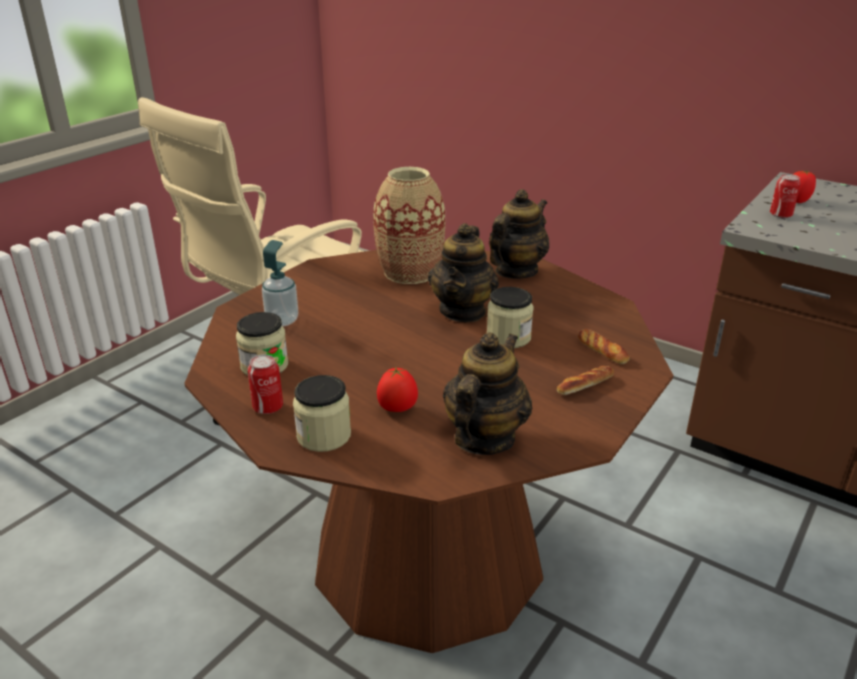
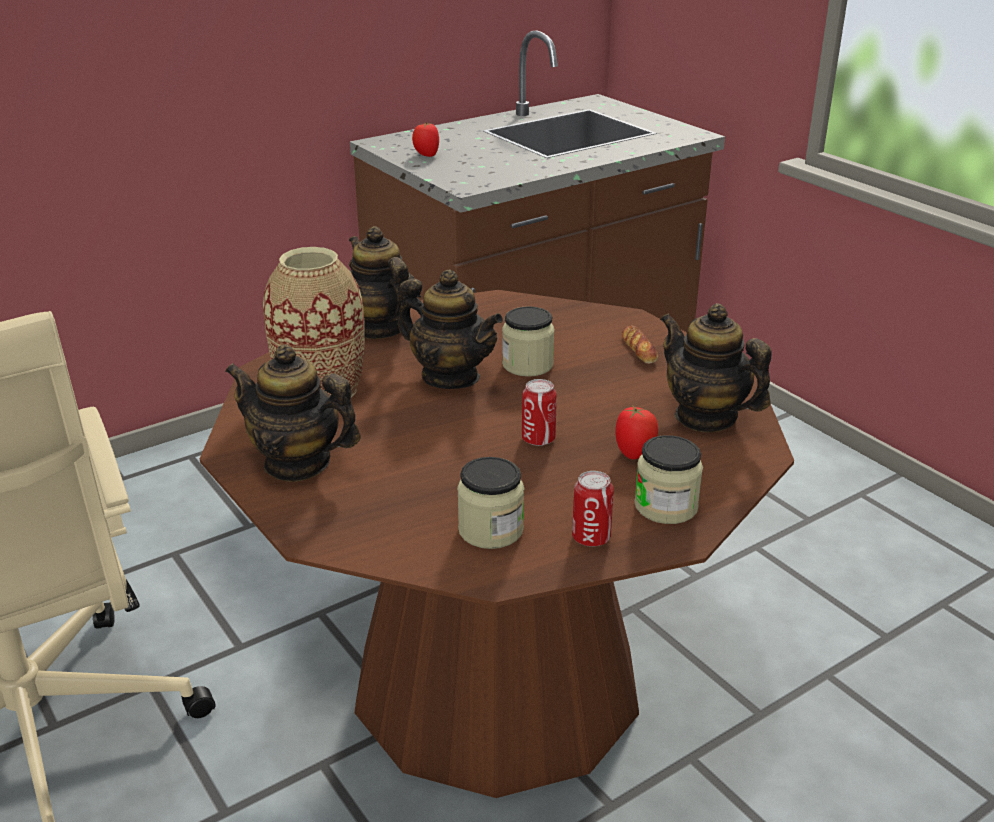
camera: 70 degrees left, 0 degrees up
(282, 320) = (377, 502): soap dispenser -> none
(315, 286) = (297, 463): none -> teapot
(602, 350) = (583, 327): bread -> none
(780, 215) = (450, 169): can -> can (538, 439)

